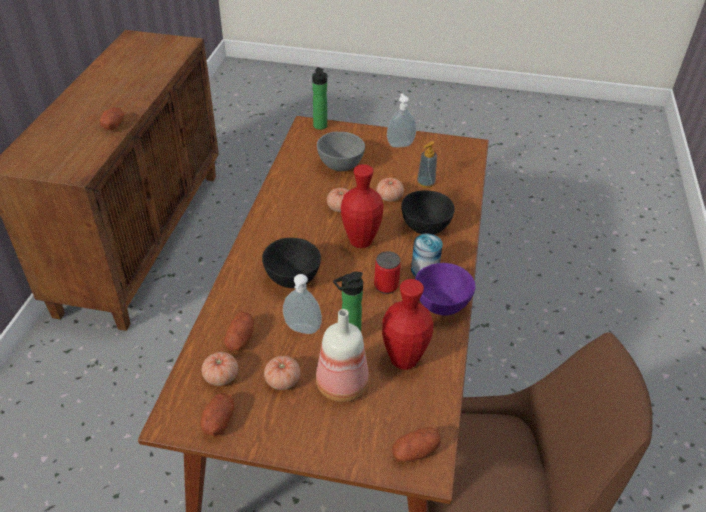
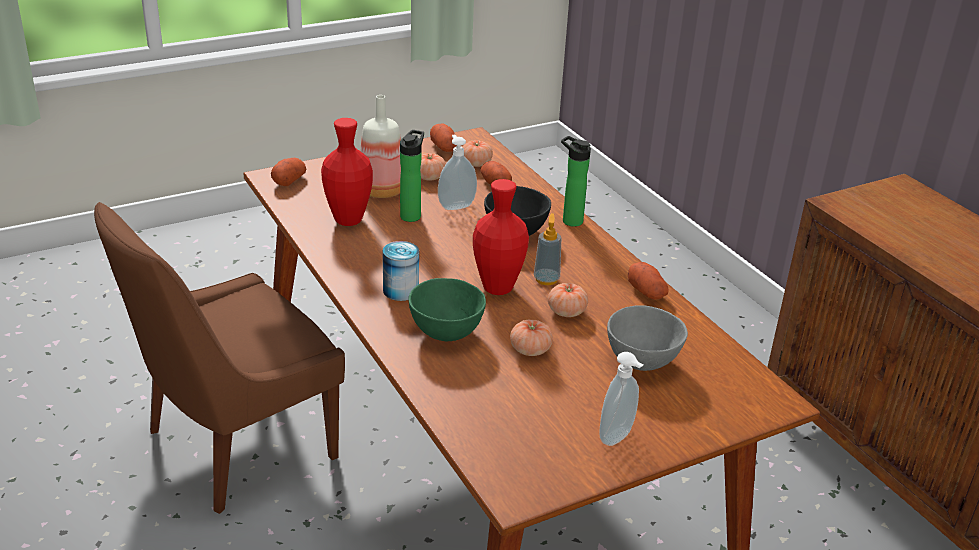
camera: 140 degrees right, 10 degrees down
(113, 125) = (928, 258): potato -> potato (646, 292)
(320, 127) = (757, 407): bottle -> bottle (569, 220)
(386, 286) = (424, 262): can -> none
(425, 183) = (509, 391): soap dispenser -> soap dispenser (546, 279)
(425, 229) = (445, 332): black bowl -> green bowl
(440, 305) = (354, 268): purple bowl -> none

